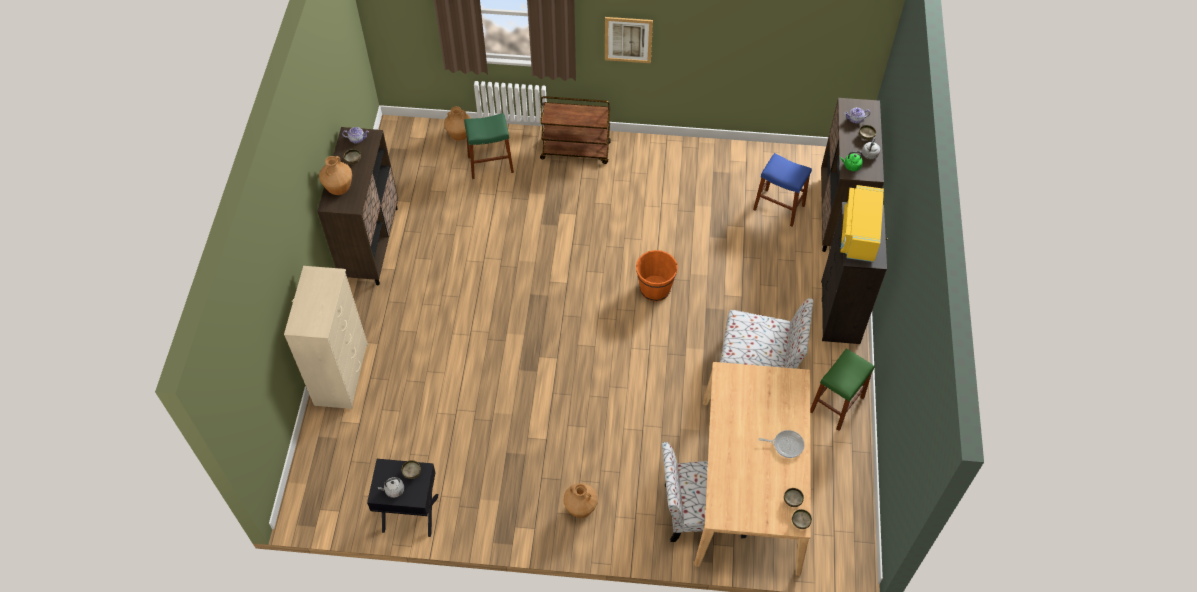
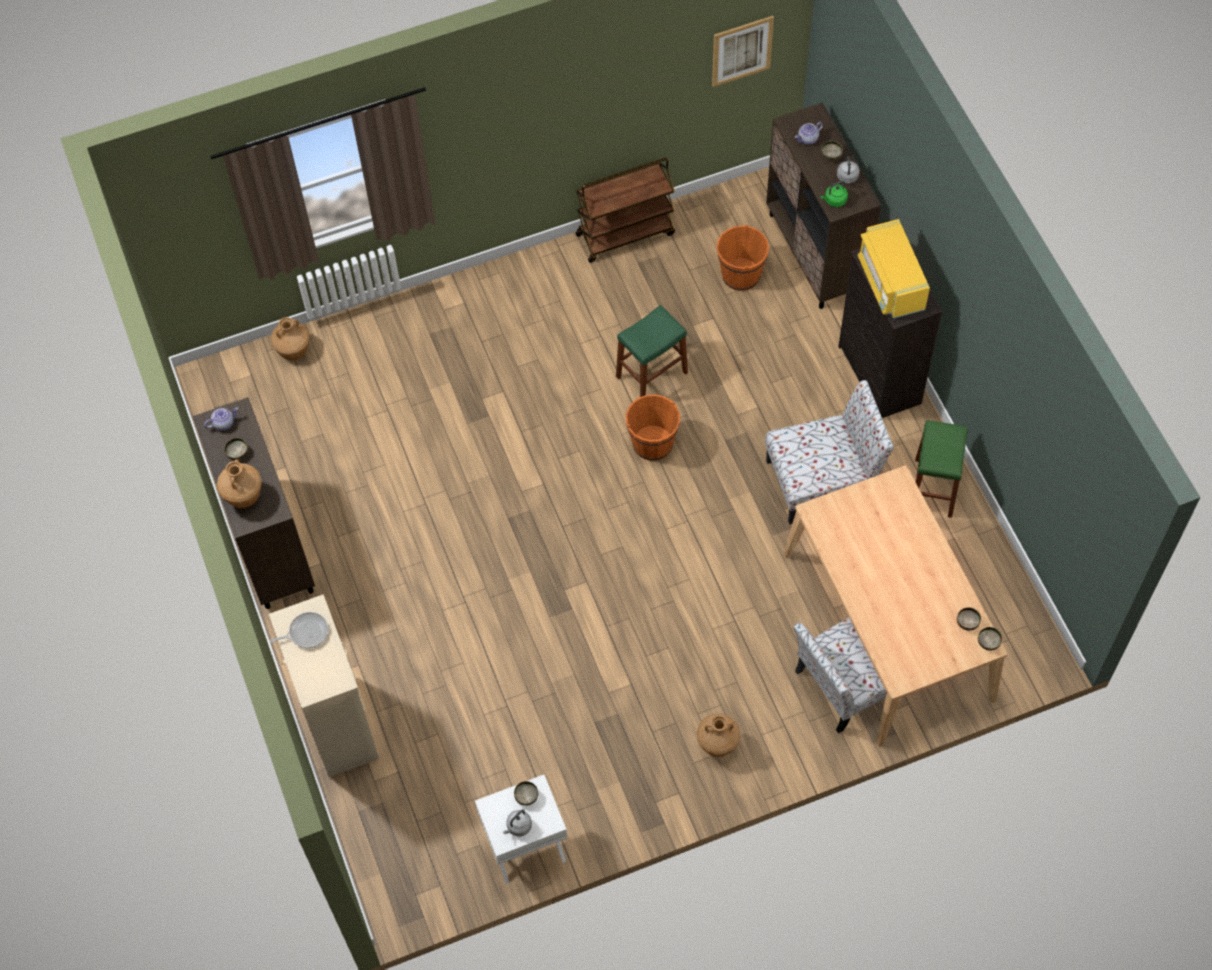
camera: 25 degrees left, 5 degrees up
(410, 514) = (526, 847): black nightstand -> white nightstand
(490, 164) = (357, 373): green stool -> green stool (651, 374)
(576, 151) = (454, 308): brown cart -> brown cart (626, 233)
(628, 39) = (489, 149): picture -> picture (742, 50)
(779, 207) = (740, 275): blue stool -> orange bucket
(786, 445) = (927, 563): frying pan -> frying pan (306, 632)

